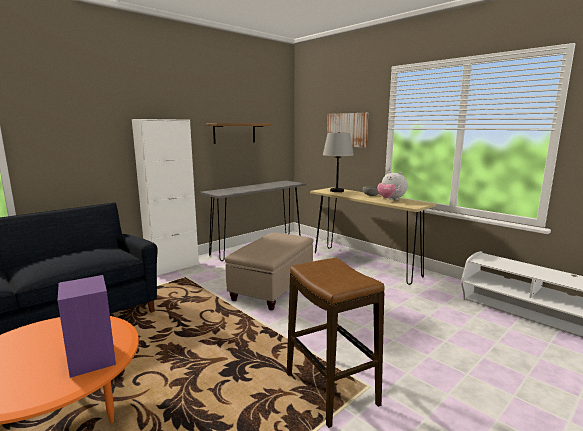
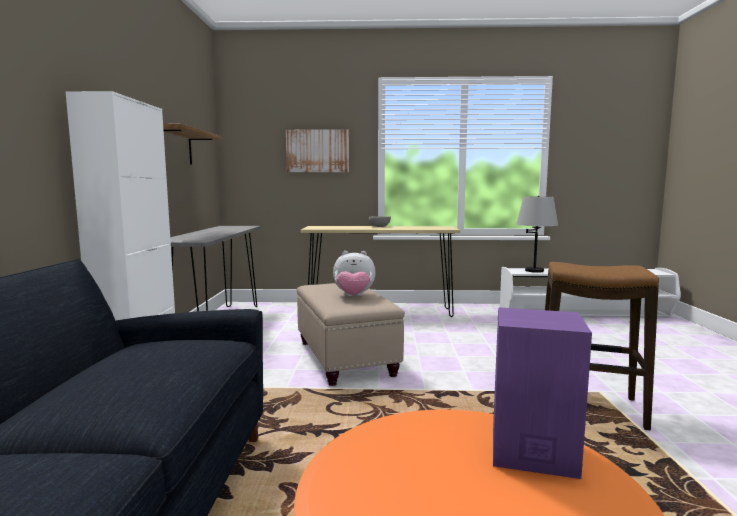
camera: 45 degrees left, 5 degrees down
(337, 191) = (330, 227): grey table lamp -> grey table lamp (534, 271)
(391, 200) = (411, 227): plush toy -> plush toy (354, 296)

